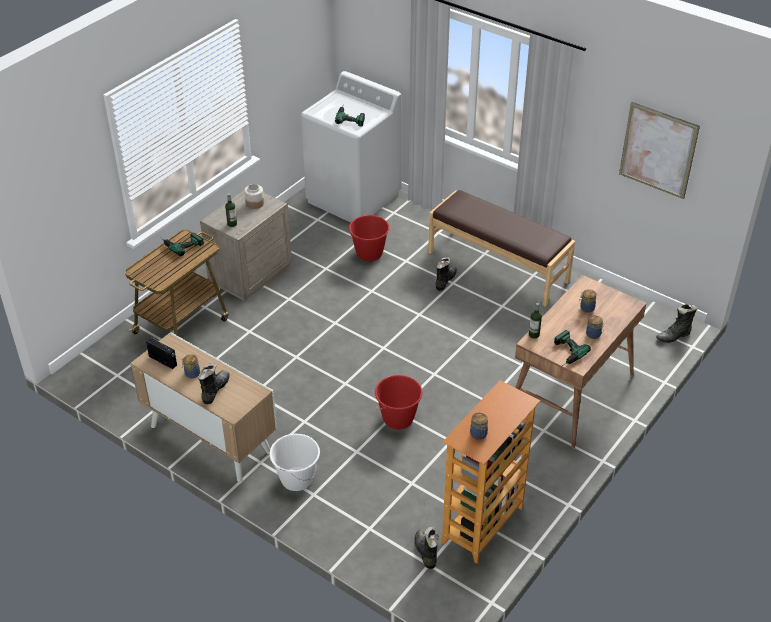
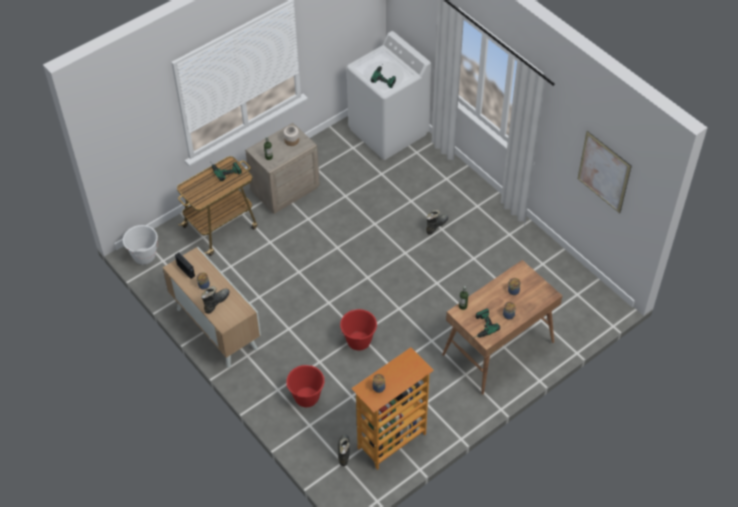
camera: 15 degrees right, 10 degrees up
(296, 479) = (269, 375): white bucket -> white bucket (144, 256)
(369, 254) = (384, 189): red bucket -> red bucket (306, 397)
(498, 266) = (484, 220): brown bench -> none
(674, 336) = (602, 314): black boot -> none

